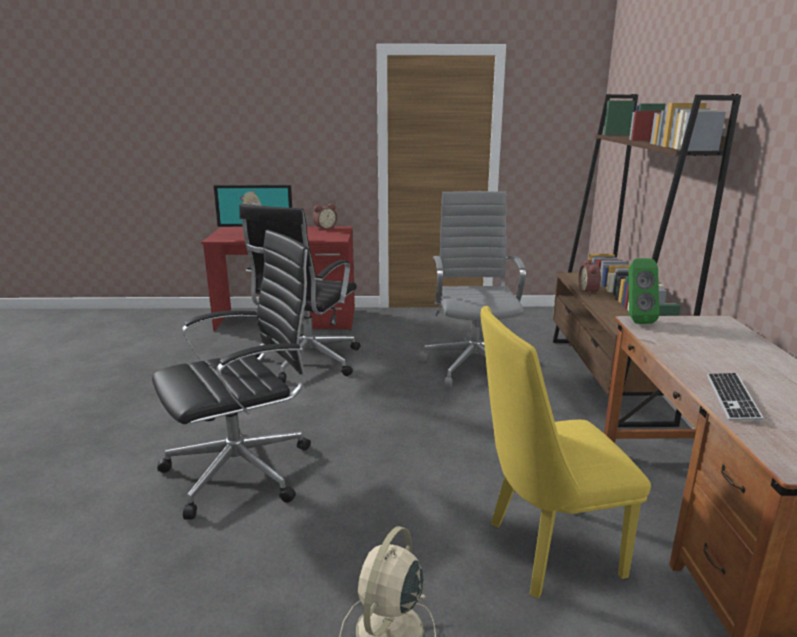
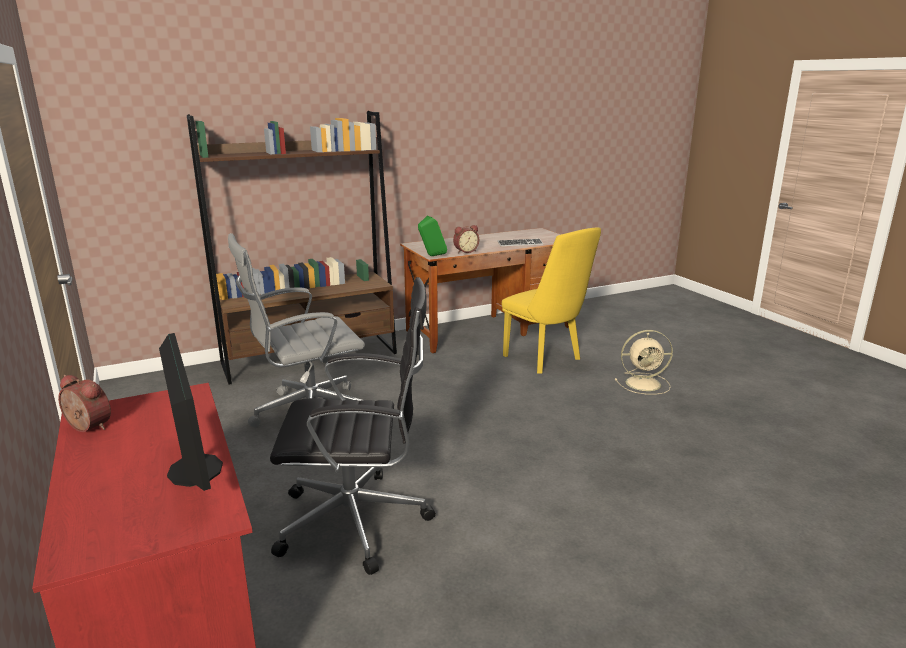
camera: 115 degrees left, 0 degrees up
(244, 470) = (595, 471): black office chair -> none
(589, 291) = (288, 296): alarm clock -> alarm clock (465, 251)

